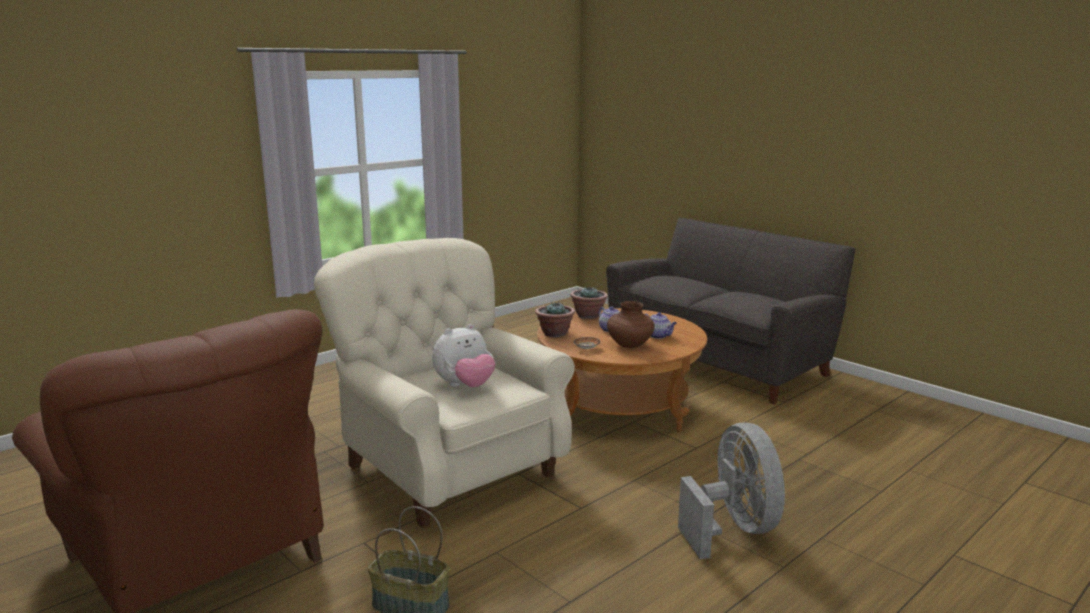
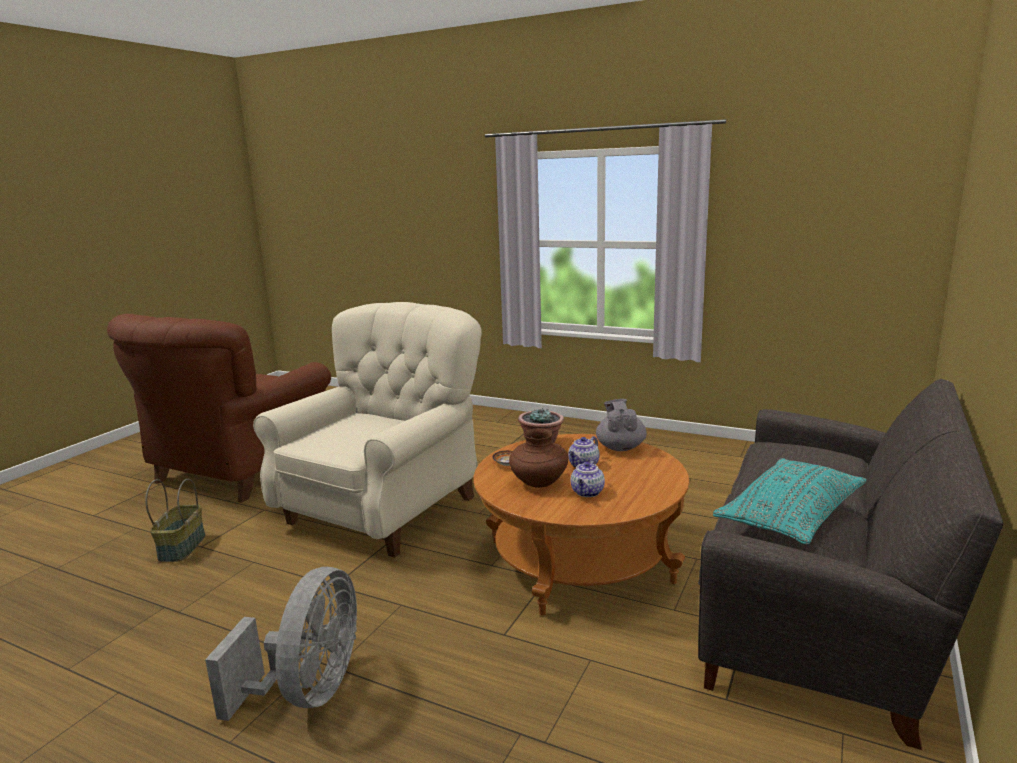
camera: 70 degrees right, 0 degrees up
(465, 386) = (352, 435): plush toy -> none
(588, 316) = (620, 447): potted plant -> grey teapot
(733, 529) = (308, 691): grey fan -> grey fan turned 45 degrees counterclockwise
(747, 297) = (790, 516): none -> turquoise pillow

